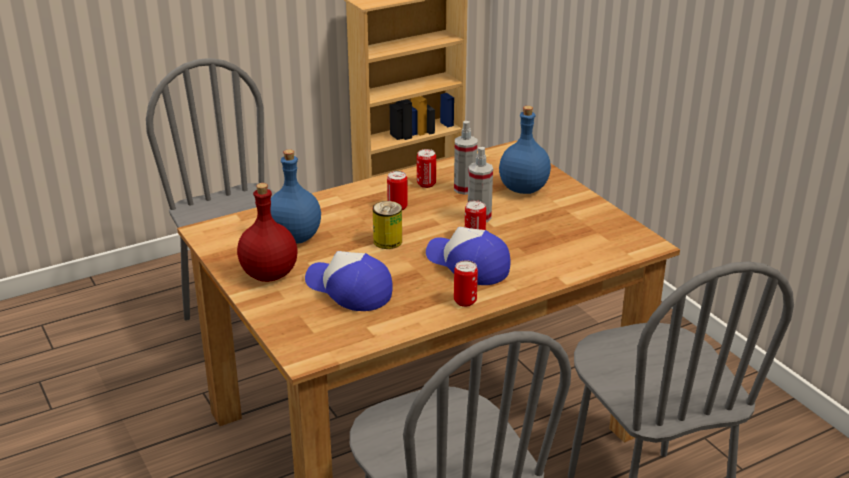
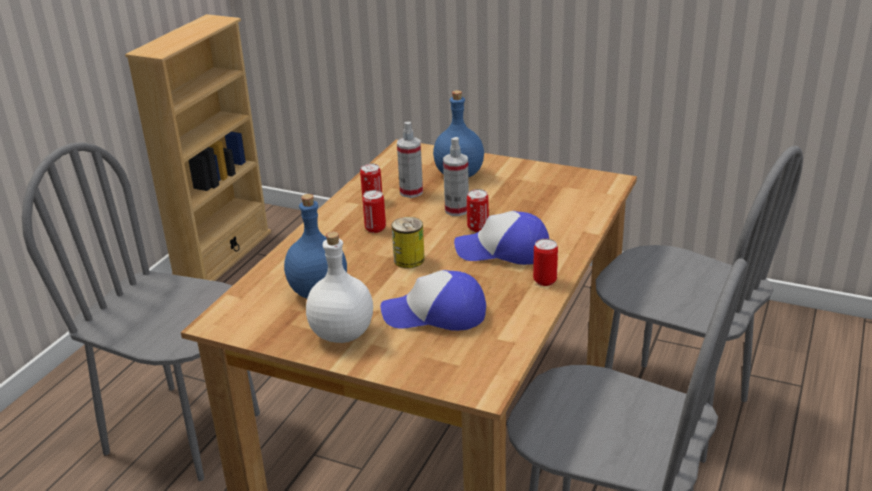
camera: 35 degrees left, 0 degrees up
(269, 275) = (343, 334): red bottle -> white bottle

